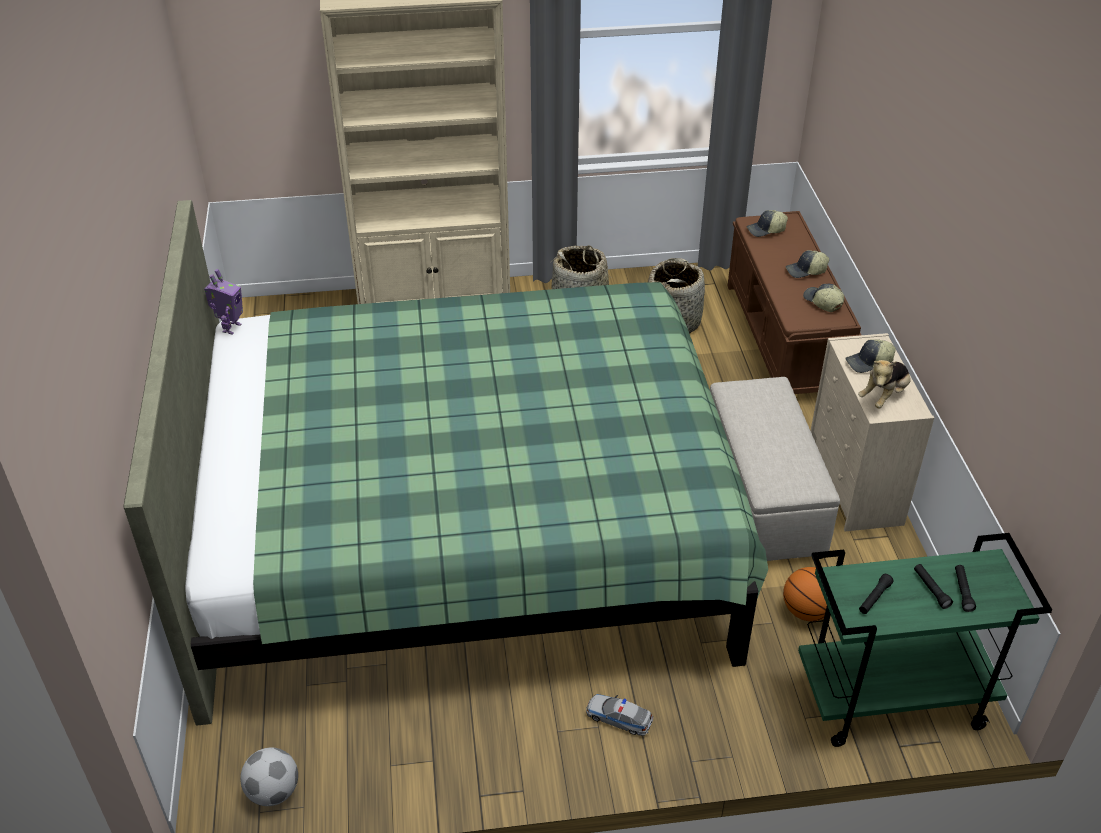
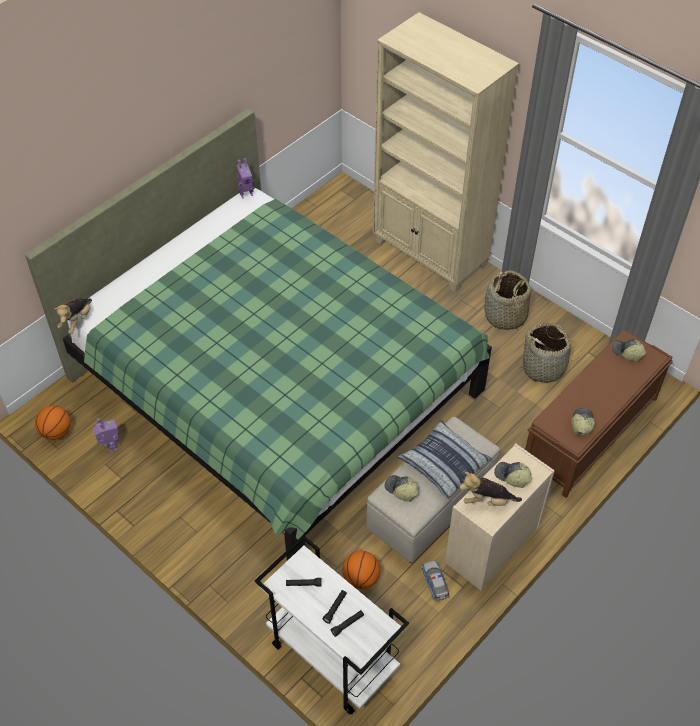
camera: 50 degrees right, 10 degrees up
(219, 587) = (77, 321): none -> plush toy
(273, 792) = (56, 432): football -> basketball
(369, 742) = (111, 446): none -> toy robot
(619, 718) = (209, 537): toy car -> toy car (435, 582)
(769, 423) = (443, 463): none -> pillow
(806, 271) = (606, 397): cap -> cap (401, 490)
(891, 700) = (331, 656): green cart -> white cart

